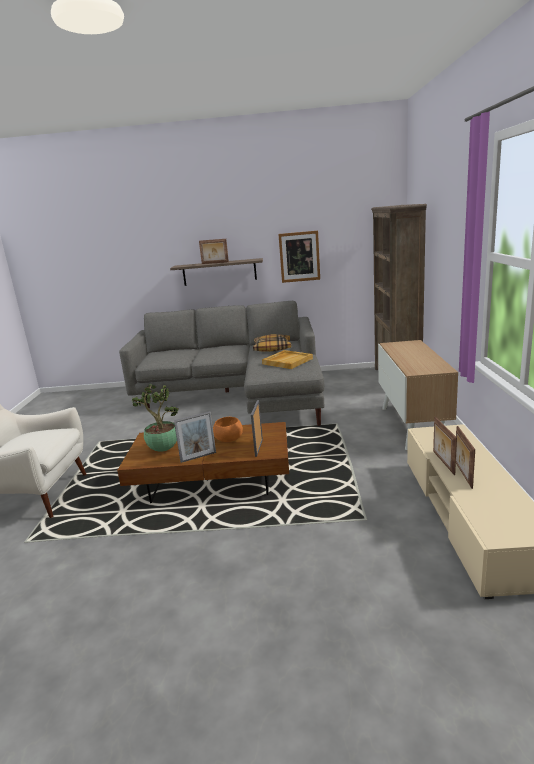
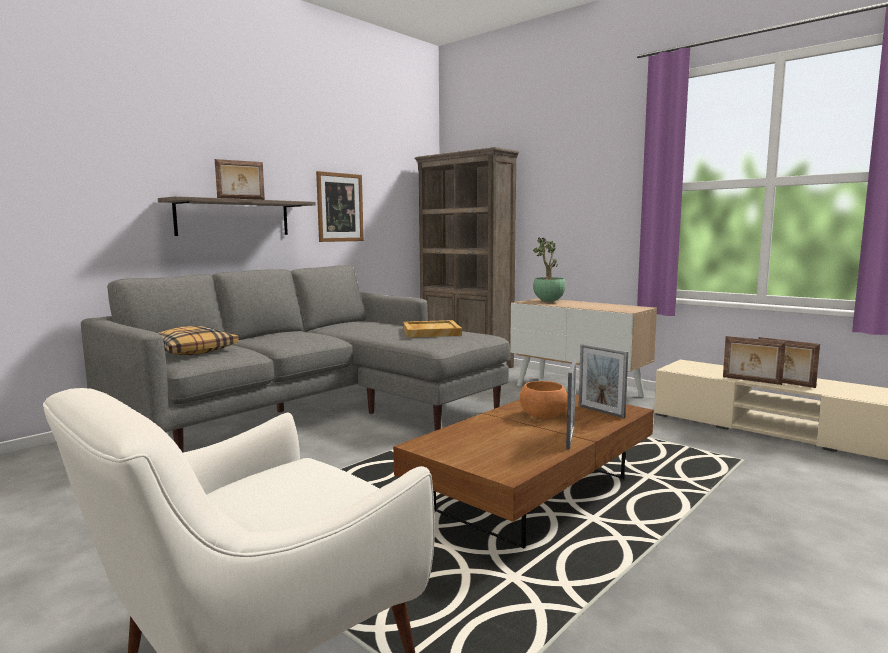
camera: 50 degrees left, 10 degrees down
(162, 449) = (498, 448): potted plant -> potted plant (548, 301)
(272, 348) = (363, 327): pillow -> pillow (191, 351)

